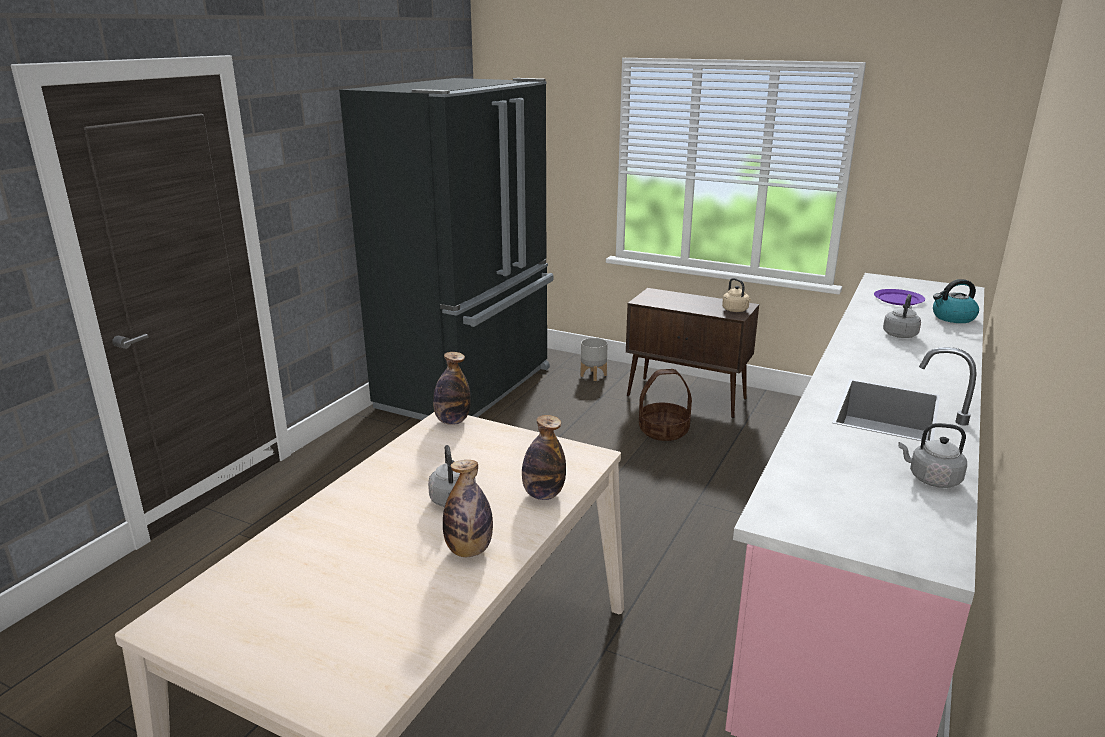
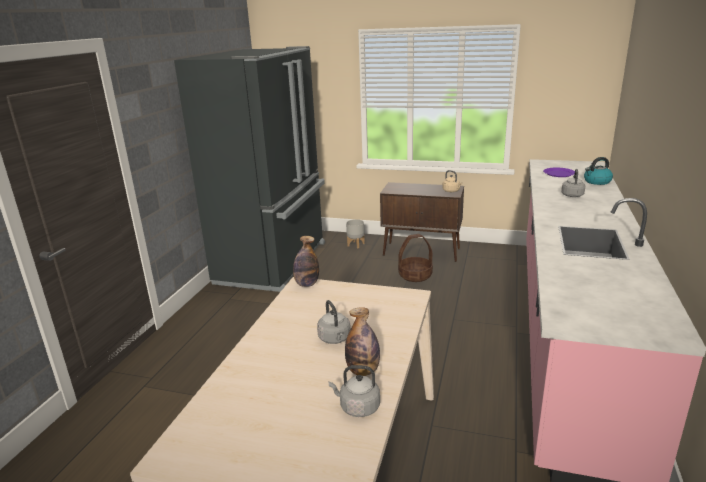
camera: 10 degrees left, 0 degrees up
(543, 494) = (394, 326): bottle -> none
(931, 479) = (641, 282): grey kettle -> grey kettle (357, 407)

